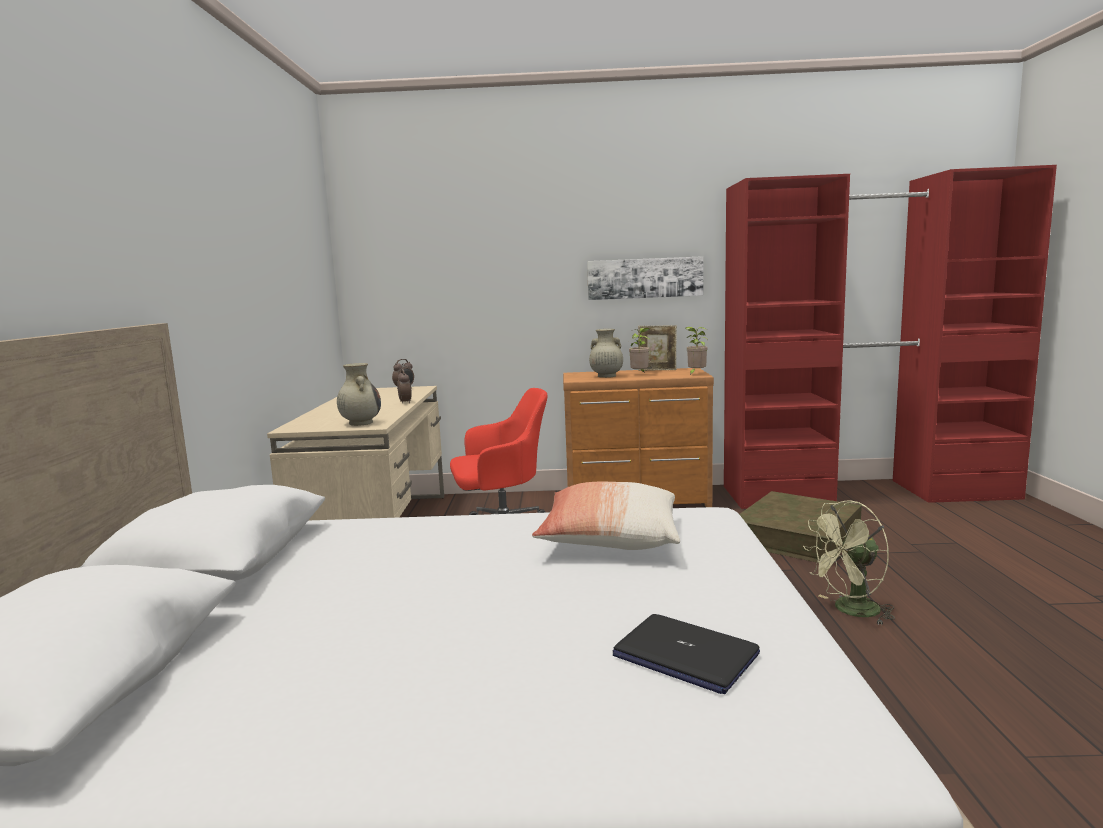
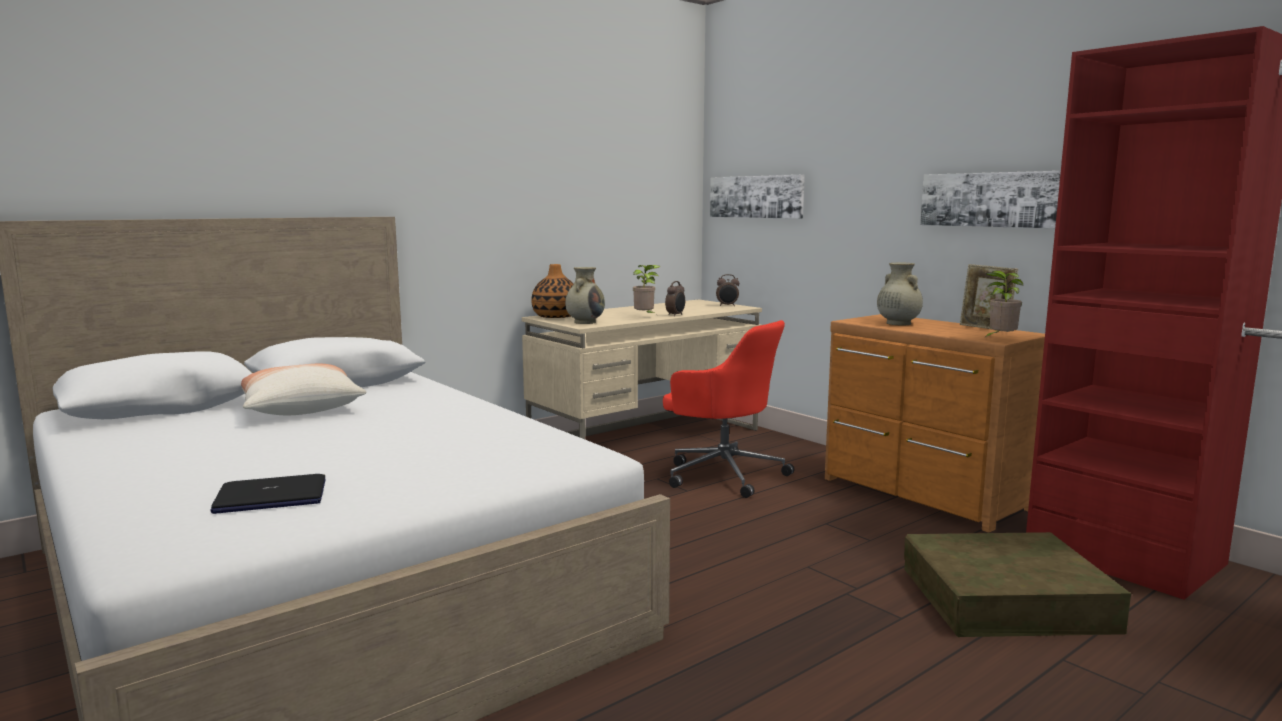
camera: 50 degrees right, 0 degrees up
(303, 425) = (556, 316): none -> vase
(410, 284) = (756, 197): none -> picture
(610, 539) = (479, 442): pillow -> pillow (299, 408)
(640, 374) = (938, 328): potted plant -> potted plant (645, 316)
(684, 655) = (270, 497): laptop -> laptop turned 105 degrees counterclockwise
(850, 611) = (844, 676): green fan -> none

